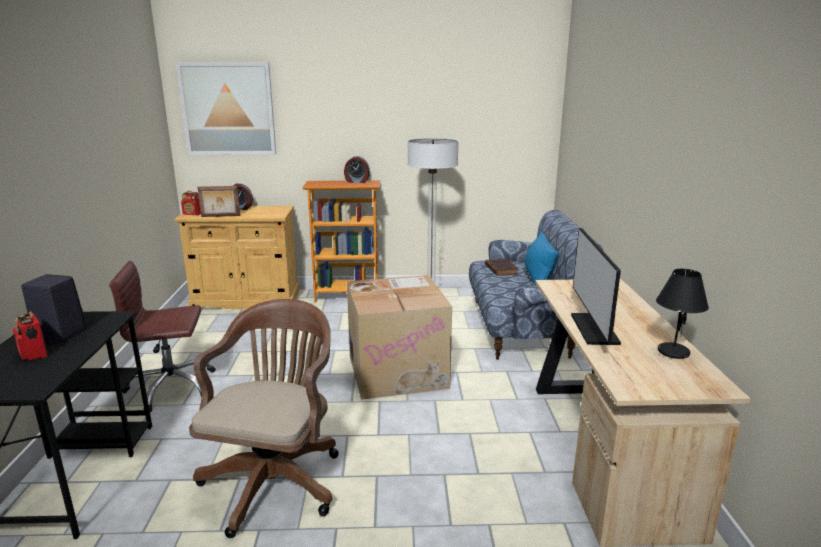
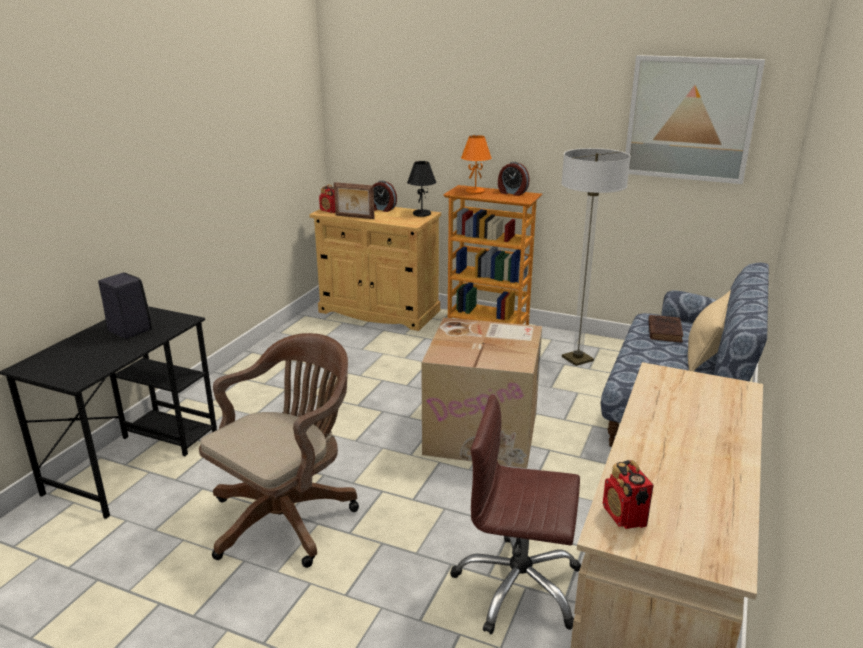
camera: 25 degrees right, 5 degrees up
(33, 354) = (98, 346): radio -> radio (624, 516)
(171, 387) = (254, 395): brown office chair -> brown office chair (518, 587)
(228, 109) = (381, 95): picture -> picture (690, 119)
(327, 183) = (475, 191): none -> orange table lamp
(538, 278) = (706, 352): blue pillow -> beige pillow
(594, 329) = (647, 446): monitor -> none
(672, 352) = (718, 503): black table lamp -> black table lamp (421, 214)

